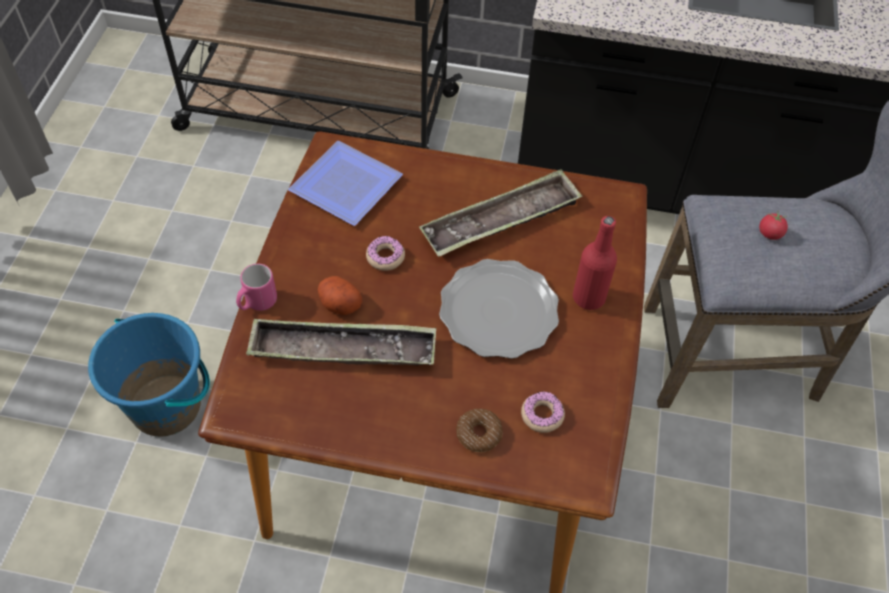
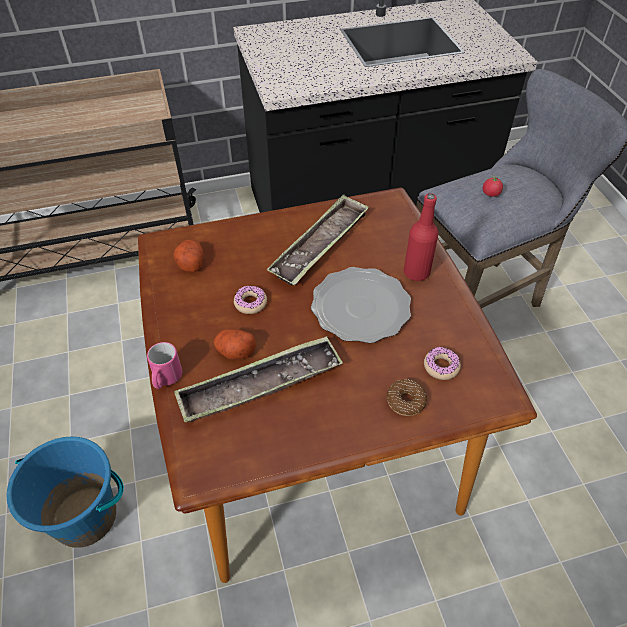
camera: 25 degrees left, 5 degrees down
(350, 185) = (190, 263): plate -> potato

